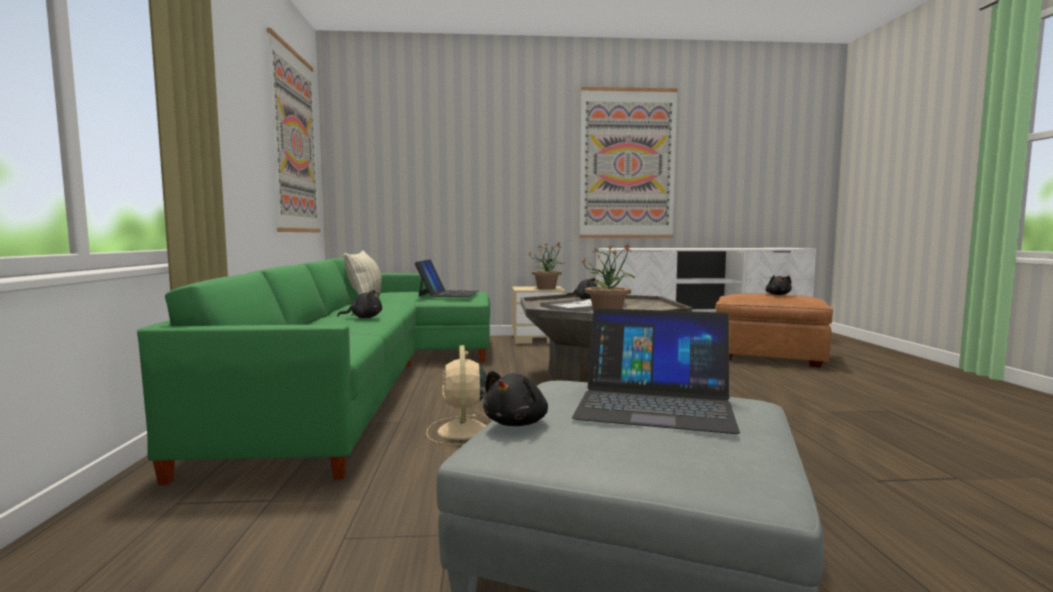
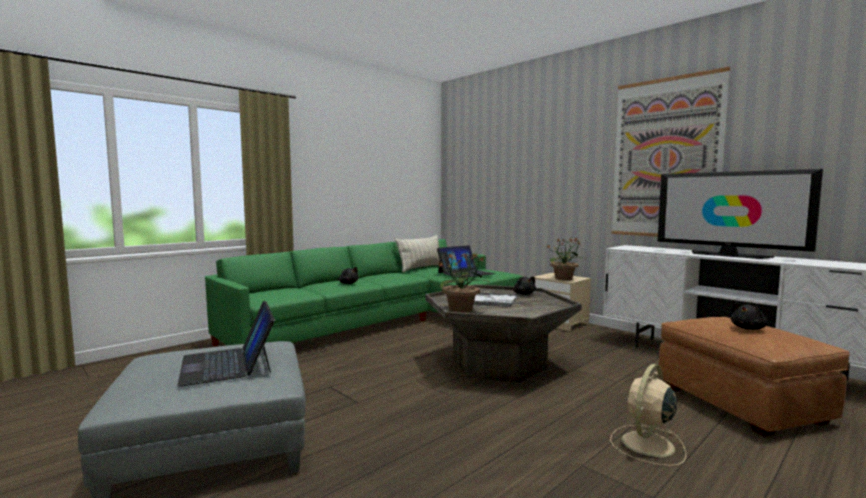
camera: 50 degrees right, 0 degrees up
(295, 142) = (400, 164): picture -> none
(463, 431) = (332, 365): beige fan -> beige fan (647, 445)
(517, 423) = (183, 351): black plush toy -> none
(696, 248) = (728, 255): none -> television

